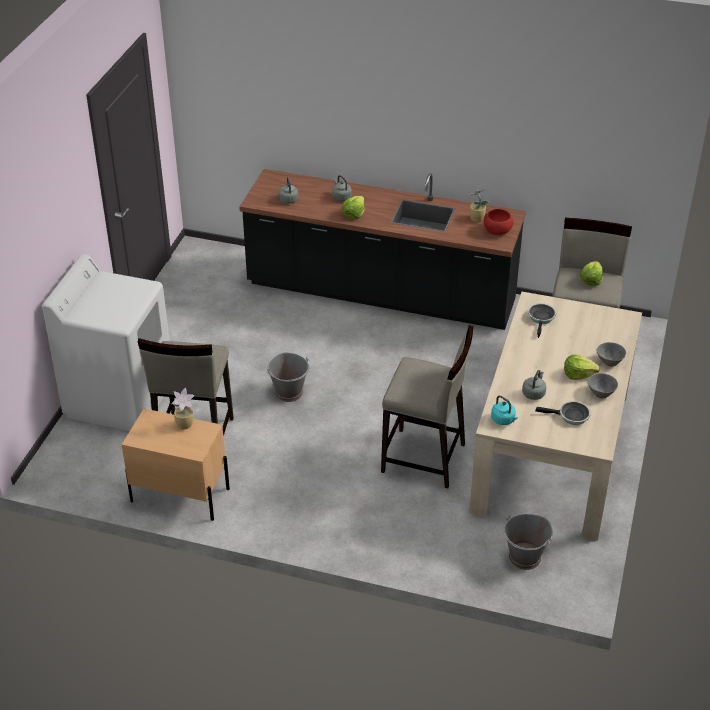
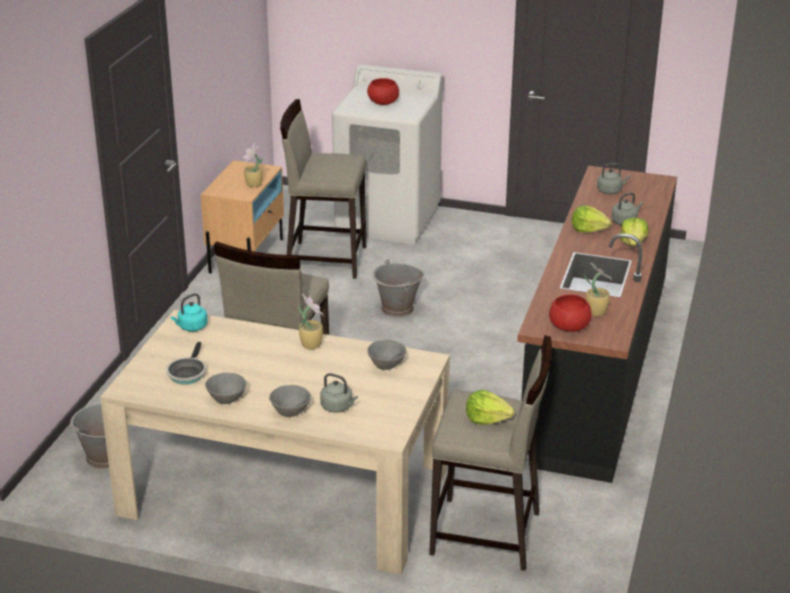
camera: 90 degrees right, 10 degrees down
(112, 301) = (383, 102): none -> red bowl
(519, 355) = (311, 344): none -> potted plant
(534, 393) = (235, 350): grey kettle -> grey kettle (338, 407)
(541, 318) = (387, 365): frying pan -> grey bowl
(578, 374) = (267, 385): lettuce -> lettuce (633, 243)

